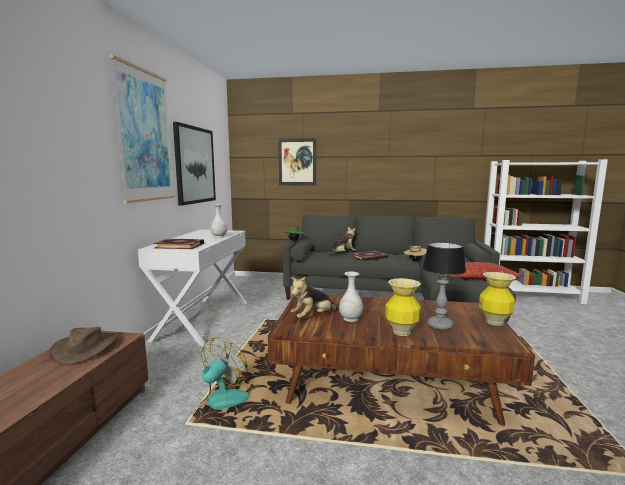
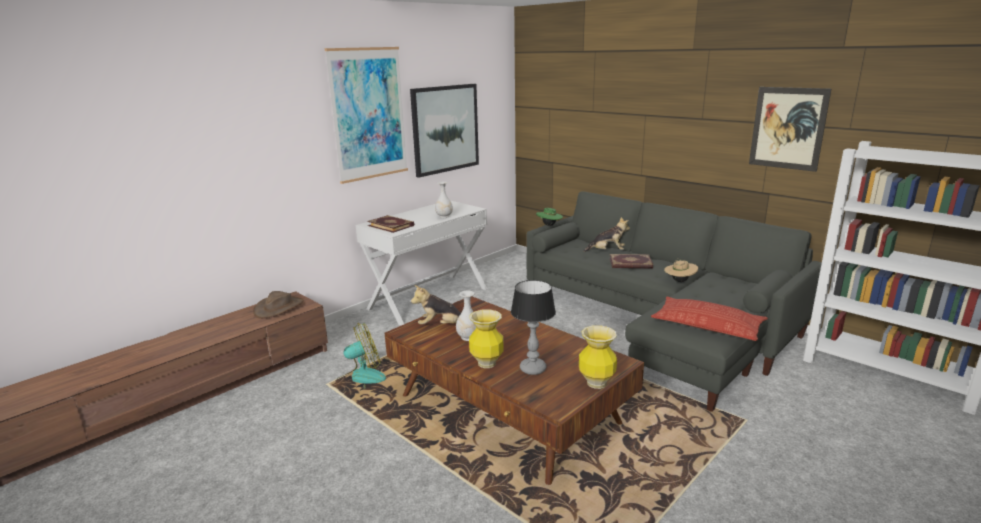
camera: 35 degrees right, 10 degrees up
(297, 162) = (585, 118): picture -> picture (787, 128)

